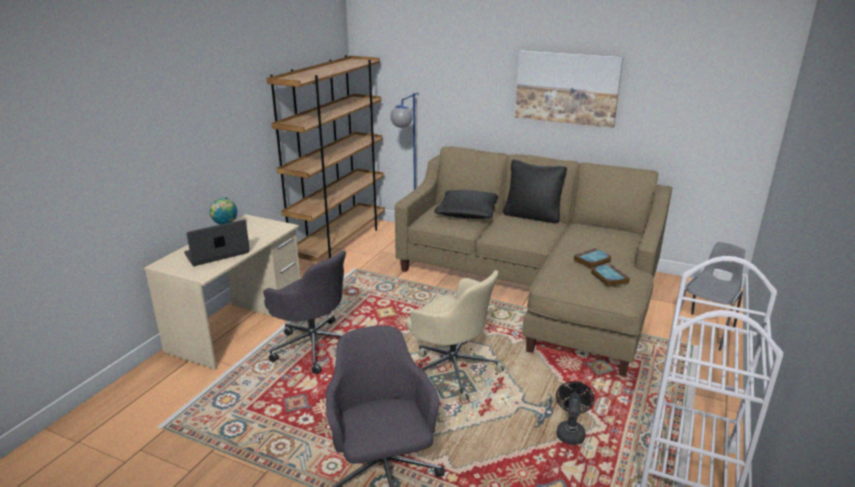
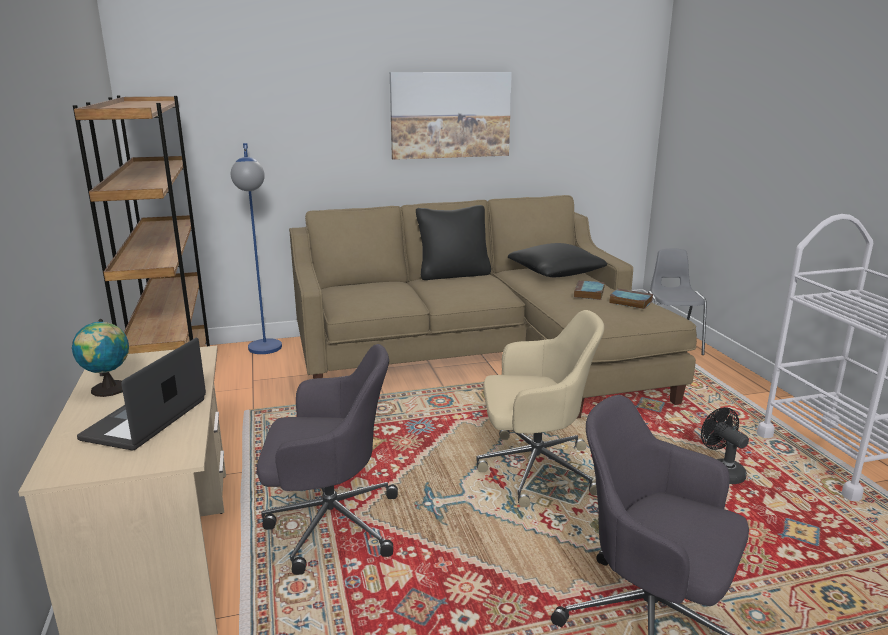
camera: 40 degrees left, 5 degrees down
(467, 213) = (382, 289): black pillow -> black pillow (555, 273)

